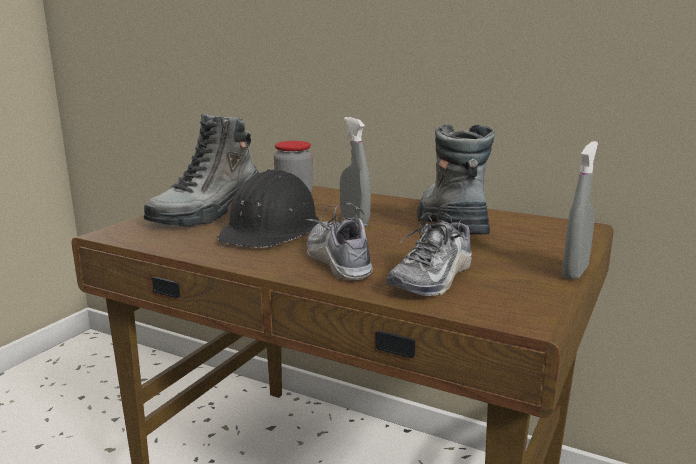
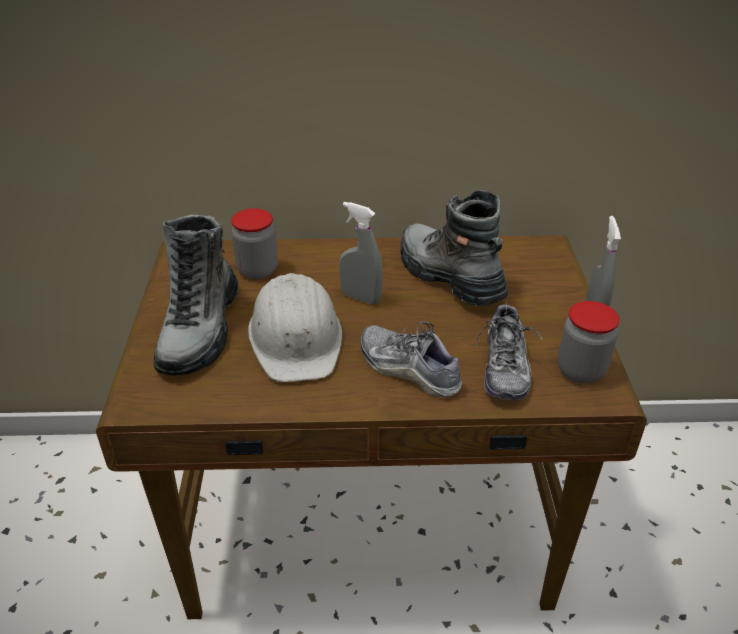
camera: 30 degrees left, 20 degrees up
(271, 229) = (296, 338): black hard hat -> white hard hat
(515, 298) = (581, 371): none -> jar

